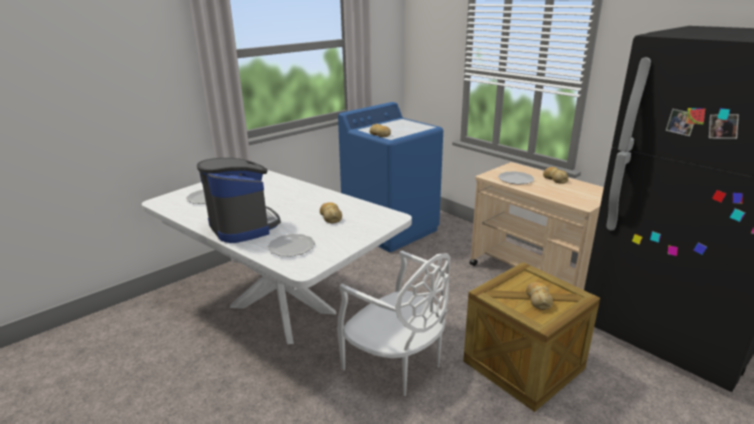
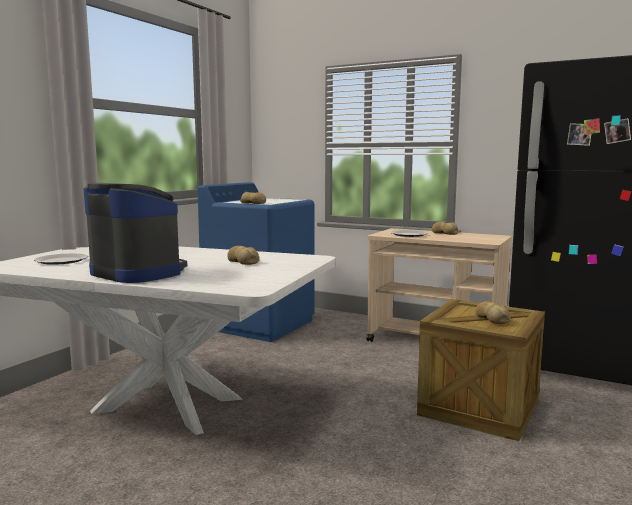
camera: 20 degrees left, 15 degrees down
(290, 247) = (219, 279): plate -> none
(396, 364) = (345, 430): white chair -> none

